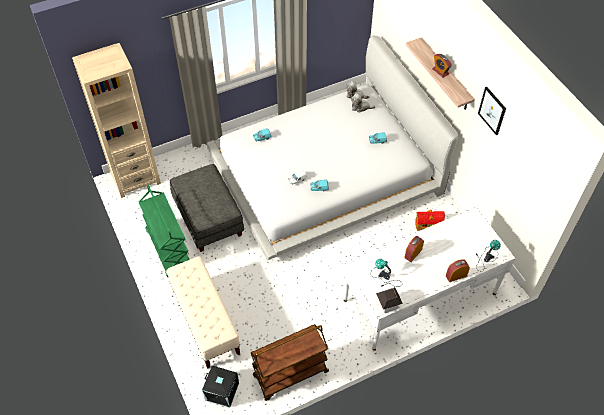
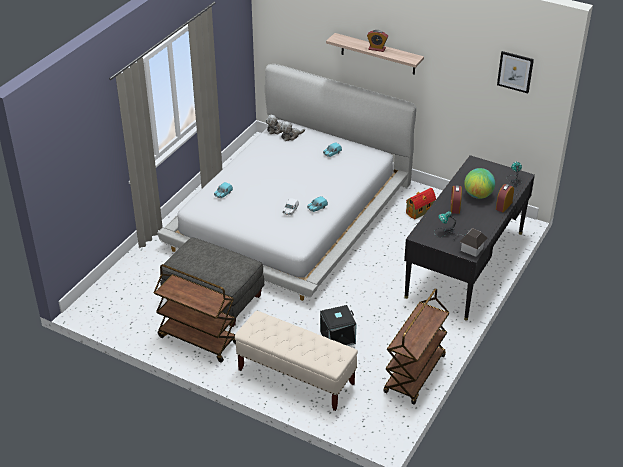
camera: 35 degrees left, 15 degrees down
(135, 178) = (101, 301): beige bookcase -> none
(168, 248) = (197, 340): green cart -> brown cart
(221, 392) = (367, 421): black storage box -> black storage box (337, 338)
(420, 297) = (465, 264): white desk -> black desk
(444, 252) = (478, 195): none -> globe
(492, 110) = (450, 54): picture -> picture (515, 71)

